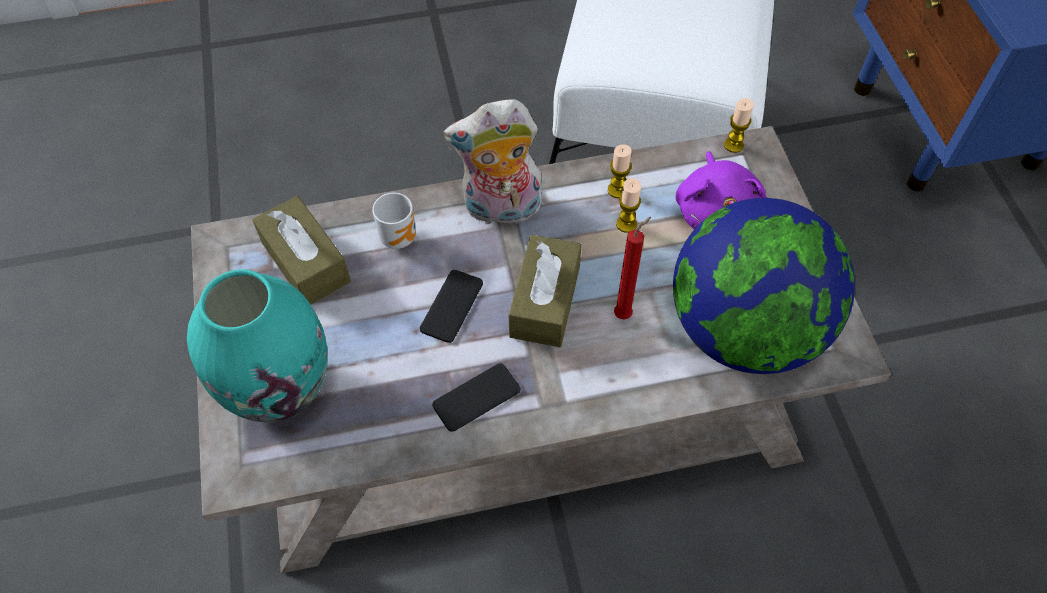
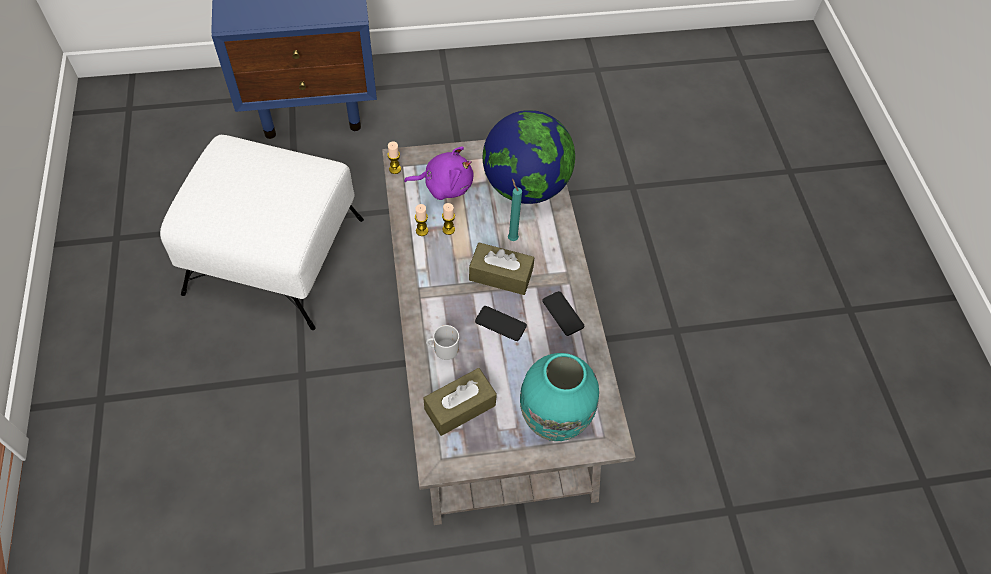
camera: 90 degrees left, 0 degrees up
(500, 210) = (430, 293): plush toy -> none
(625, 314) = (512, 238): red candle -> turquoise candle

